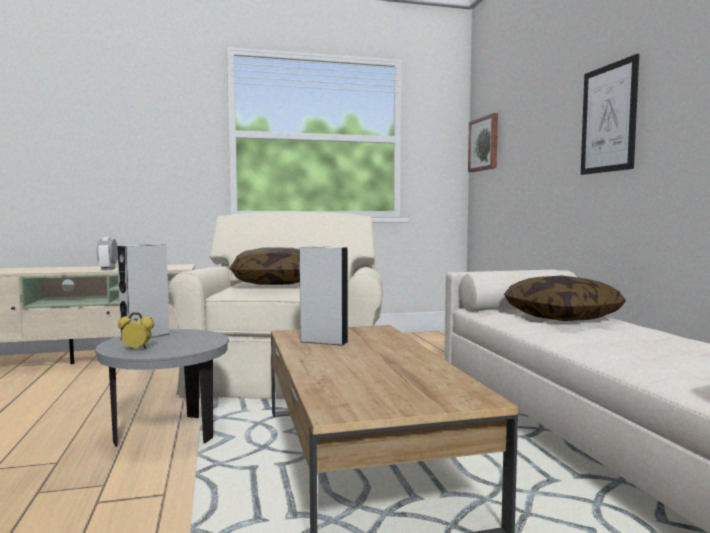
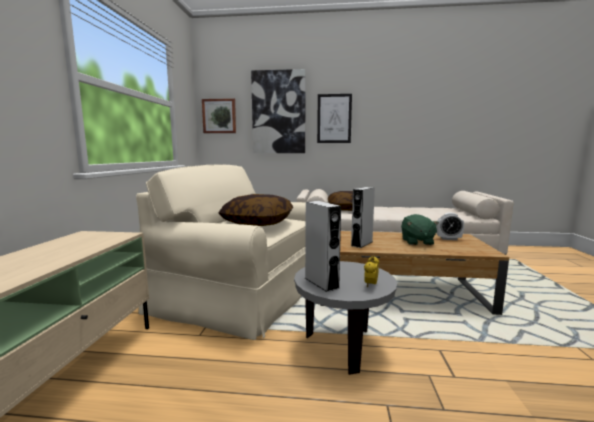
camera: 70 degrees left, 5 degrees up
(108, 269) = (47, 261): alarm clock -> alarm clock (448, 239)
(369, 366) = (417, 242): none -> green plush toy
(538, 124) = (279, 112): none -> picture

